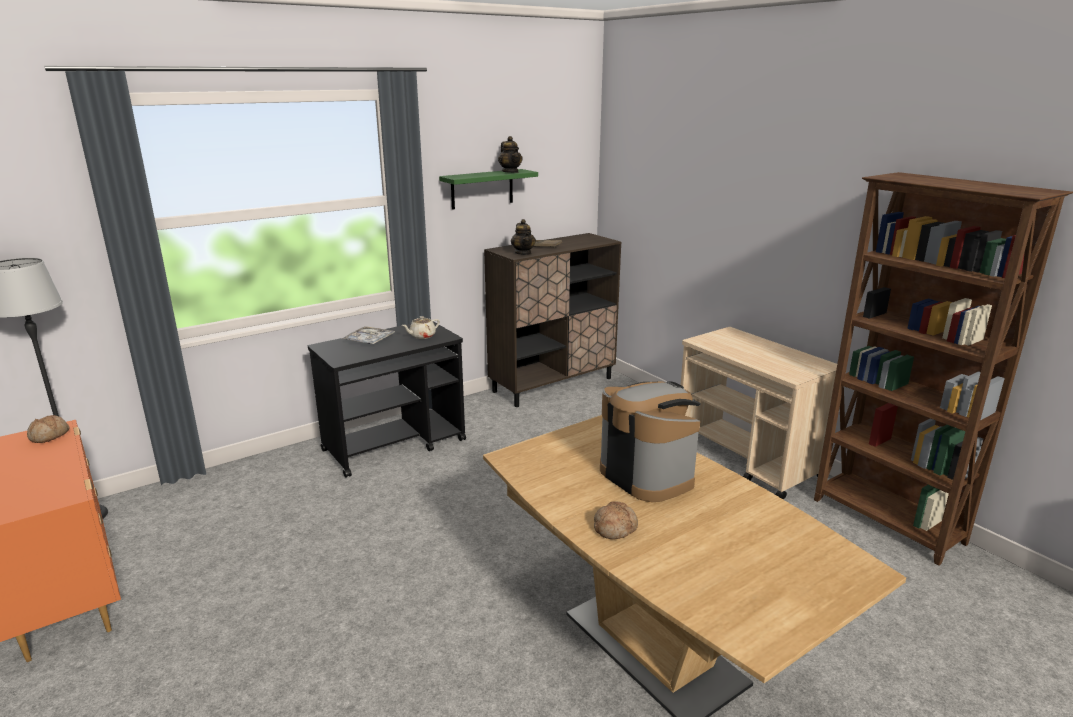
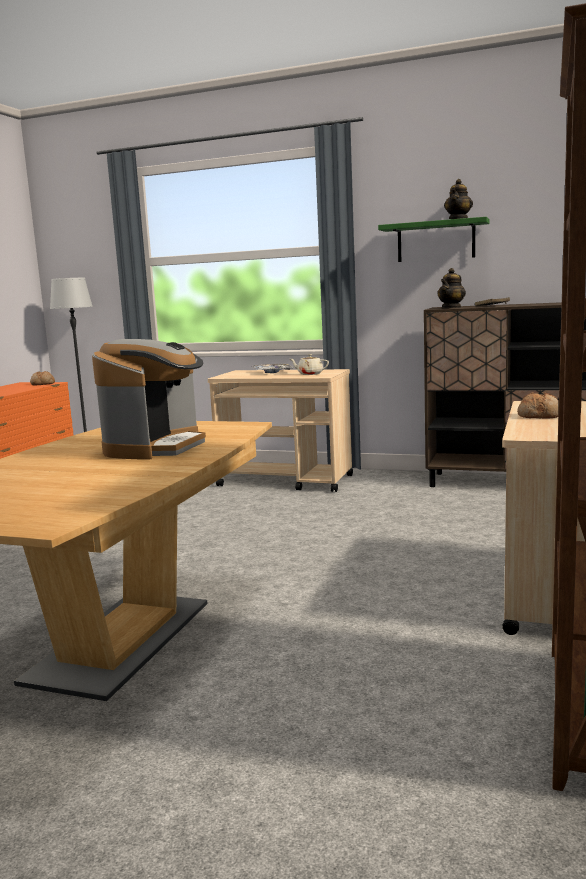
camera: 55 degrees right, 10 degrees down
(395, 445) = (286, 481): black cart -> beige cart
(614, 527) = (46, 457): bread -> bread (539, 416)

